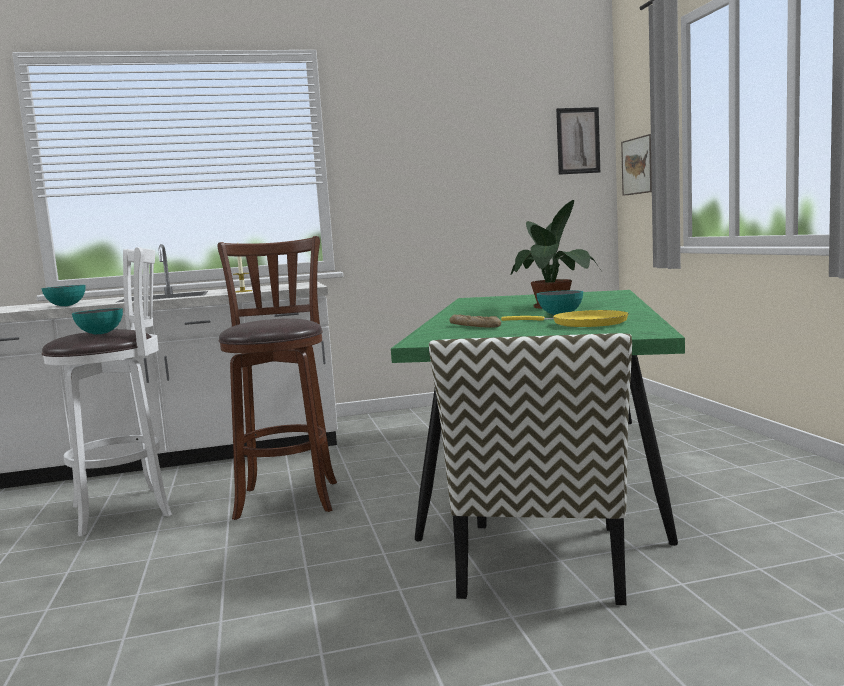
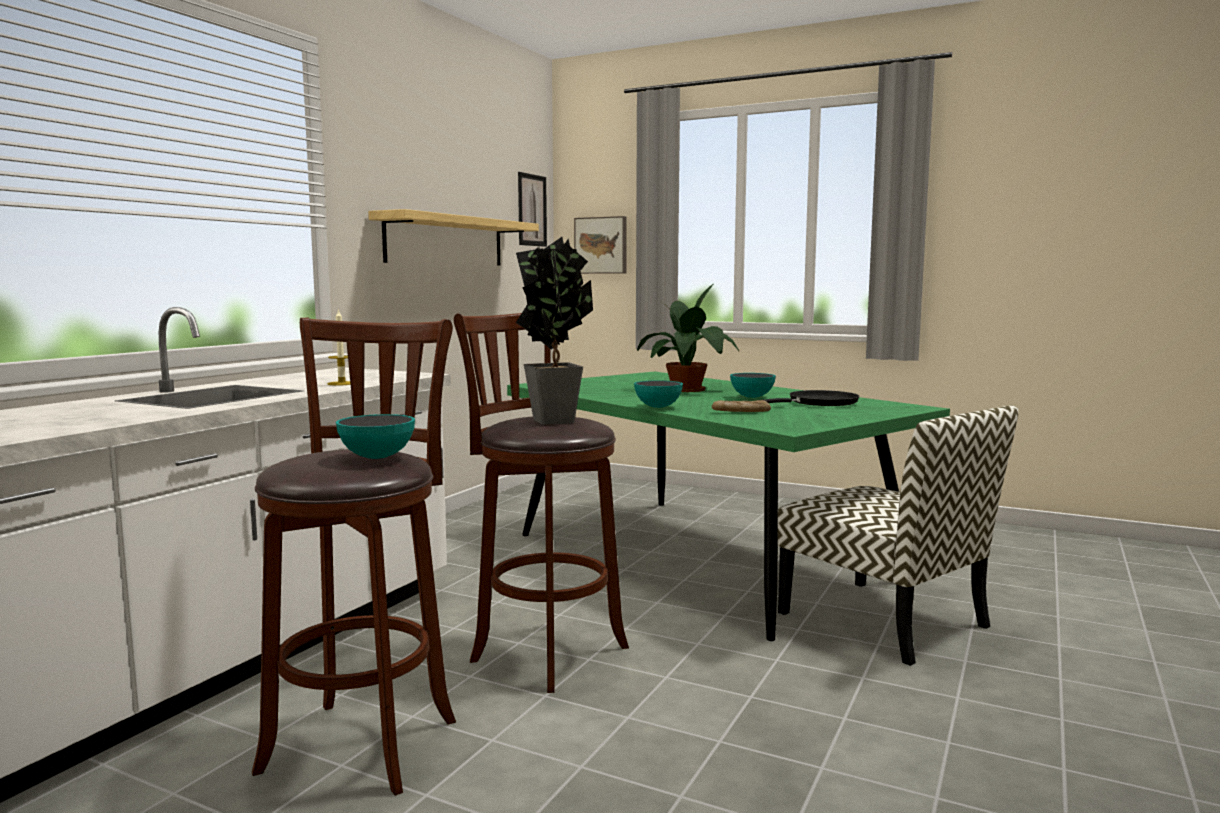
camera: 50 degrees left, 0 degrees up
(66, 306) = (116, 420): bowl -> bowl (658, 407)
(128, 509) = (364, 740): white stool -> brown stool
(275, 321) = (555, 419): none -> potted plant
(458, 180) = (446, 241): none -> shelf
(583, 323) = (819, 403): yellow frying pan -> black frying pan

